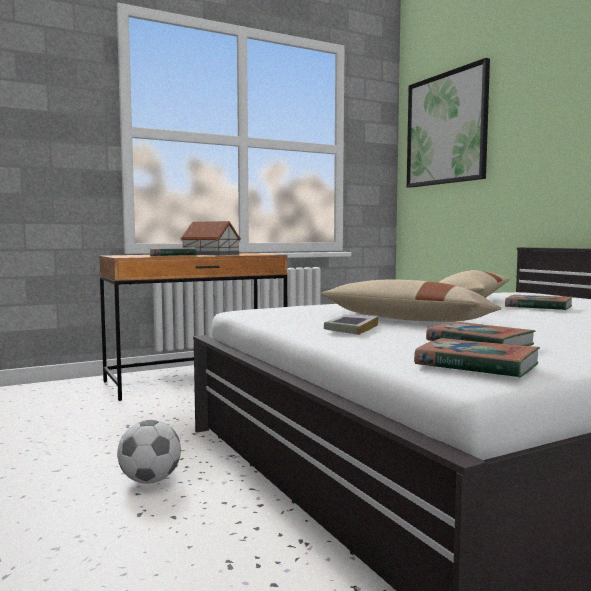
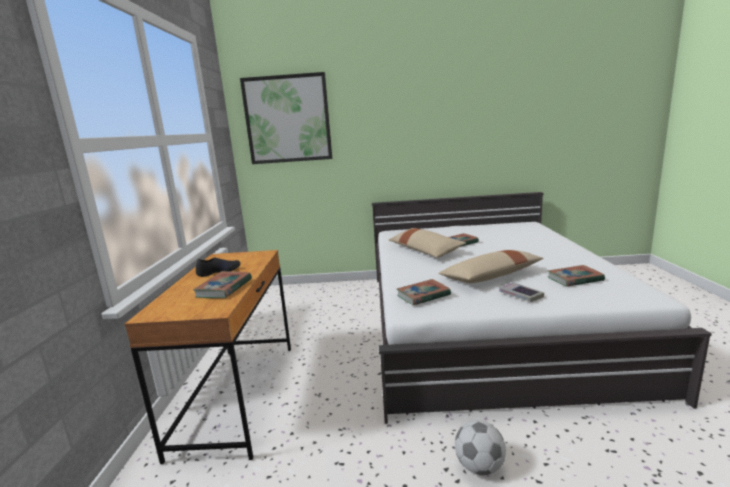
camera: 60 degrees left, 10 degrees up
(210, 254) = (219, 271): toy house -> black shoe
(476, 365) = (633, 291): book -> book (423, 295)

